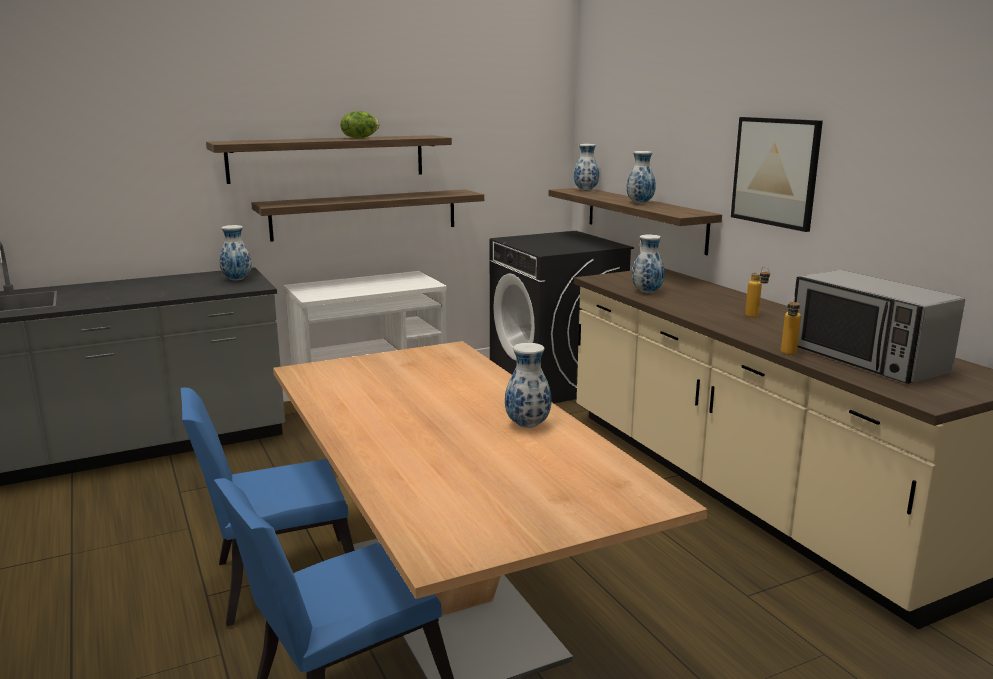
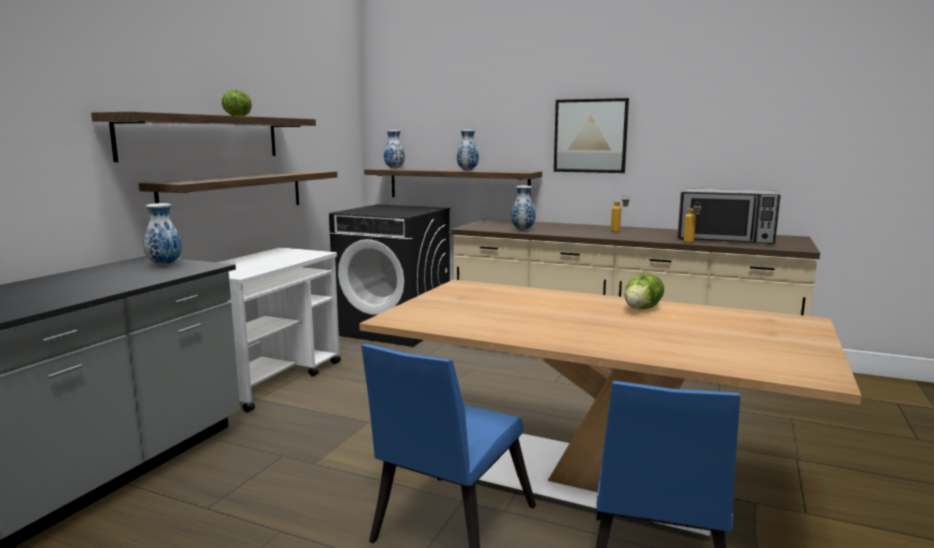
camera: 40 degrees left, 5 degrees down
(528, 425) = (643, 308): vase -> lettuce

